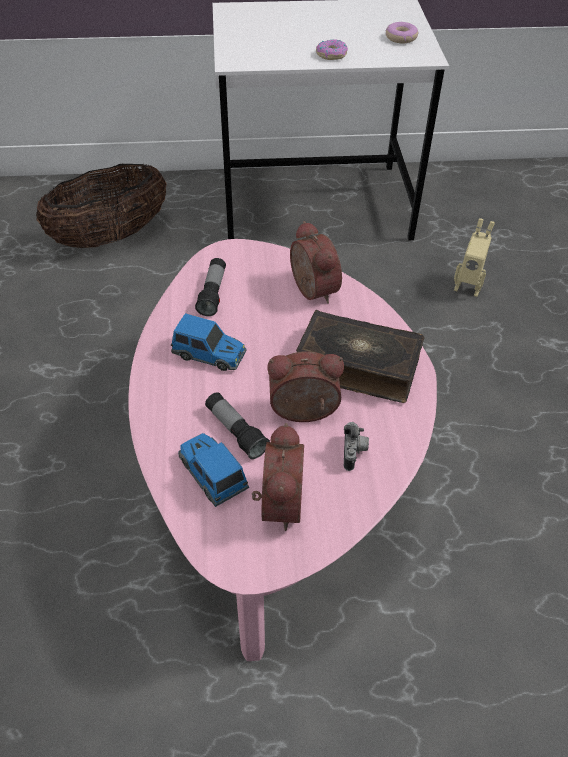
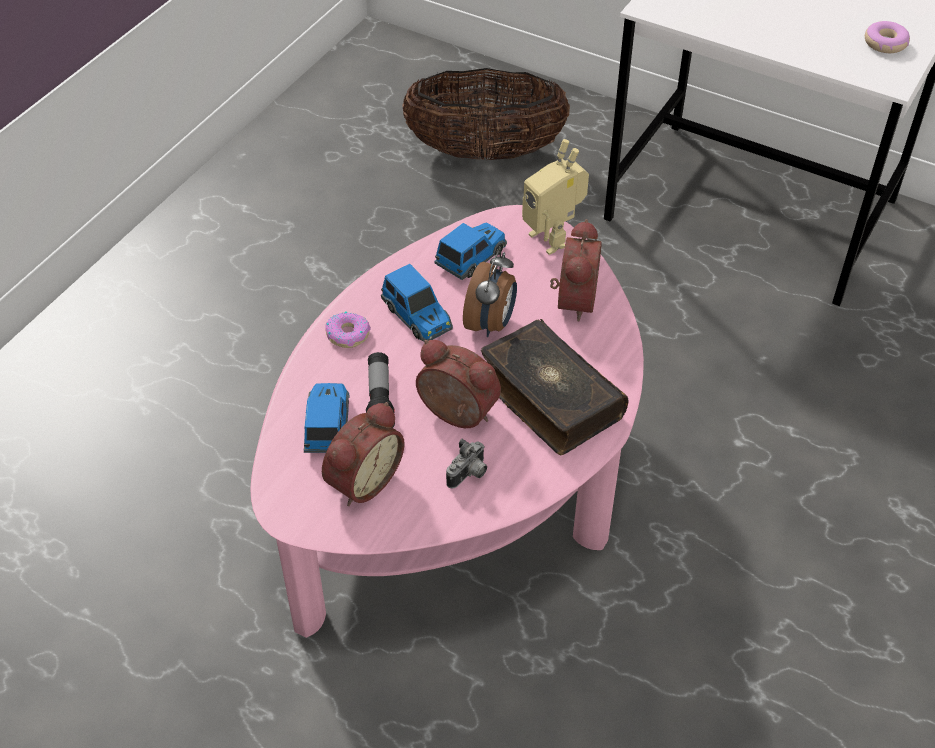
camera: 35 degrees right, 0 degrees up
(213, 293) = (472, 258): flashlight -> toy car
(269, 333) = (491, 324): none -> alarm clock
(331, 54) = (774, 36): donut -> donut (348, 334)
(468, 286) = (859, 393): toy robot -> toy robot (553, 238)

